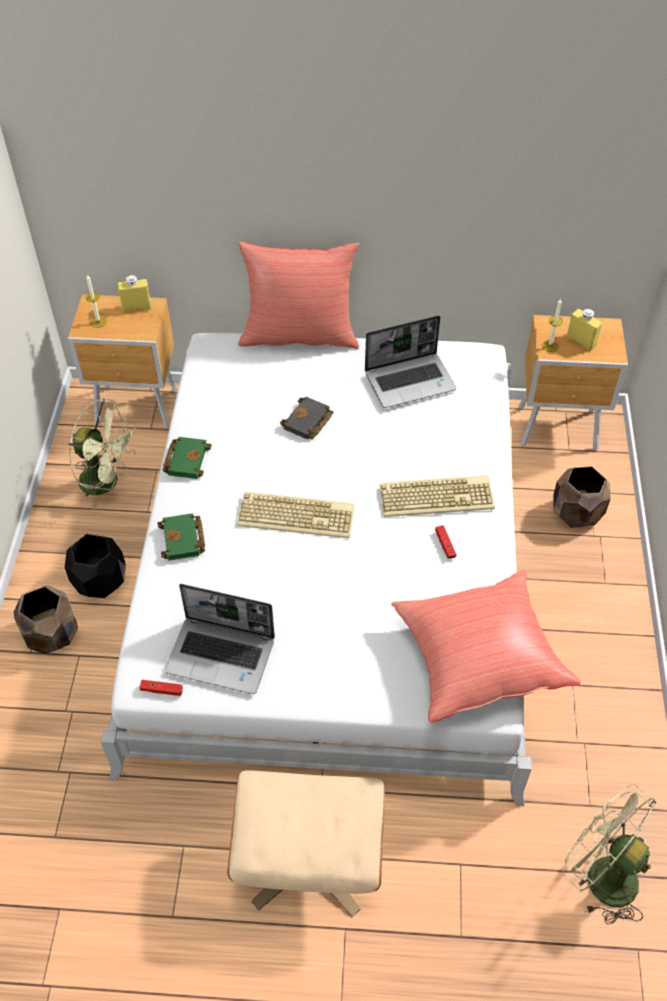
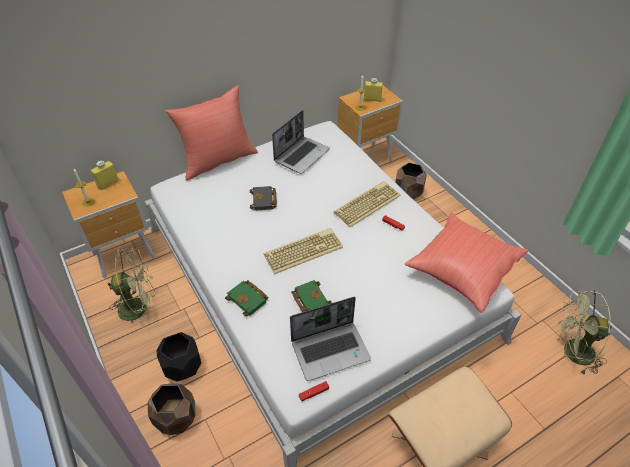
camera: 35 degrees left, 5 degrees down
(186, 459) = (209, 254): green book -> green book (309, 300)

